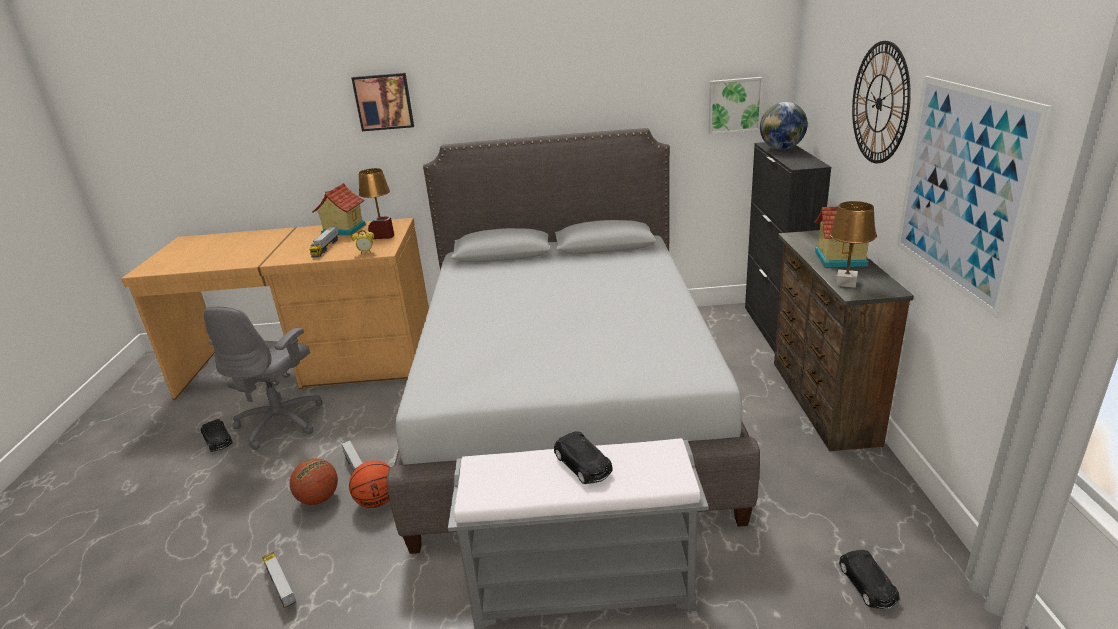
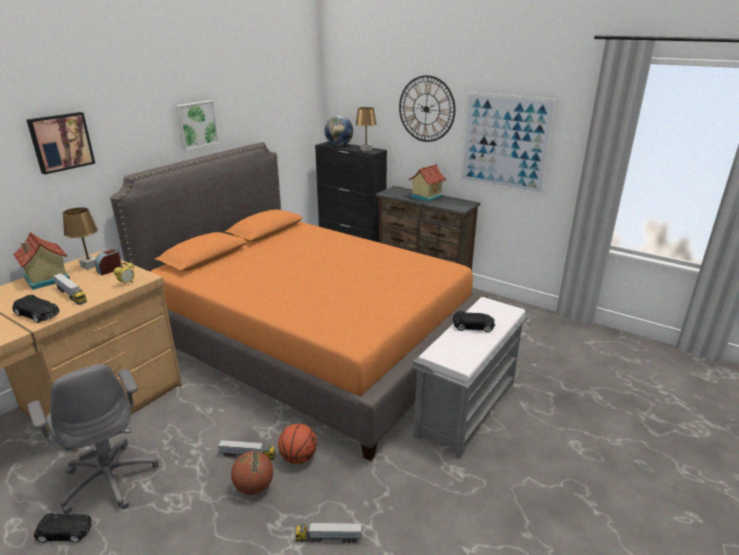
camera: 55 degrees left, 0 degrees up
(567, 404) = (313, 343): grey bed -> orange bed
(734, 105) = (299, 121): picture -> picture (196, 124)
(846, 283) = (450, 205): brown table lamp -> brown table lamp (366, 149)
(867, 585) = (539, 336): black toy car -> black toy car (37, 314)

